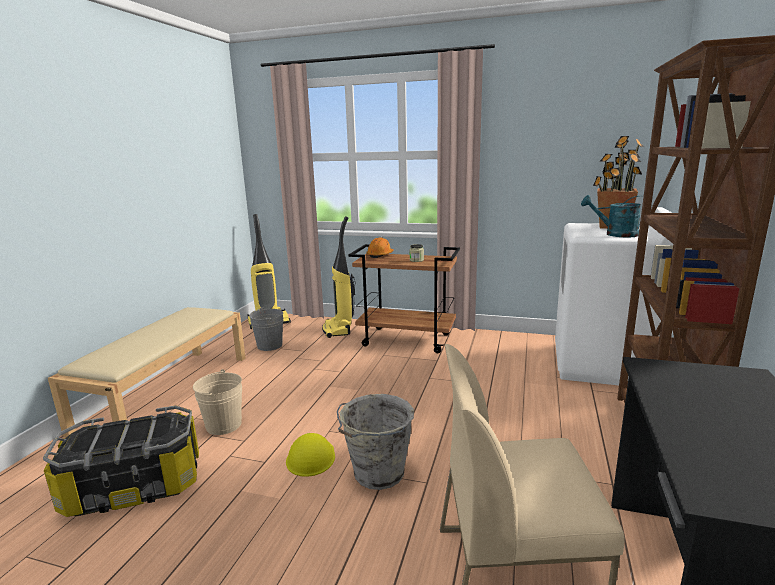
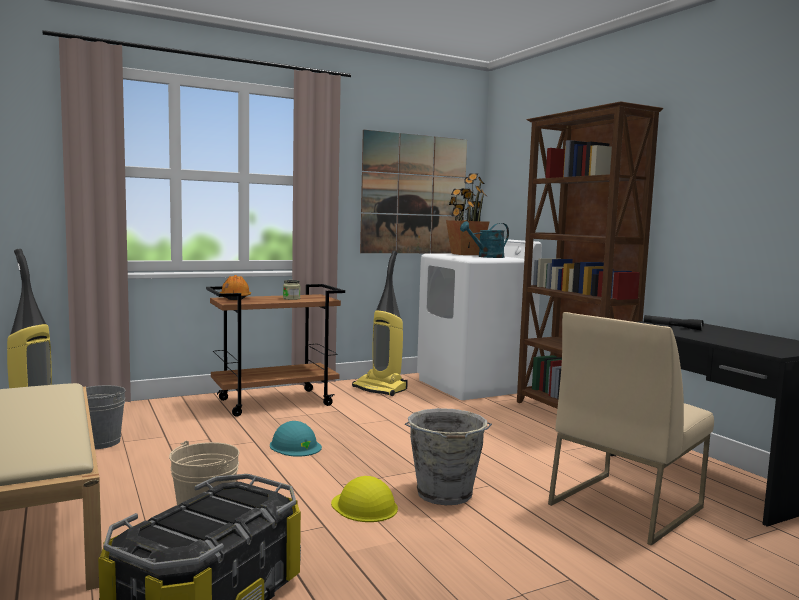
camera: 45 degrees left, 10 degrees down
(338, 329) = (169, 409): vacuum cleaner -> vacuum cleaner (380, 389)
(357, 384) = (295, 446): none -> turquoise hard hat
(573, 159) = (414, 194): none -> picture
(694, 384) = (672, 326): none -> black flashlight

